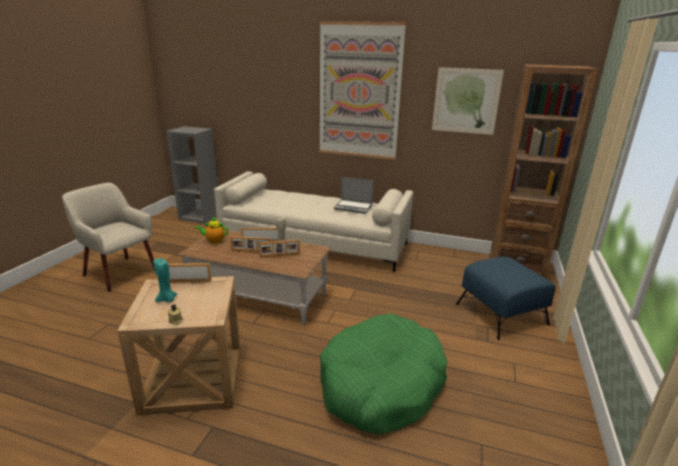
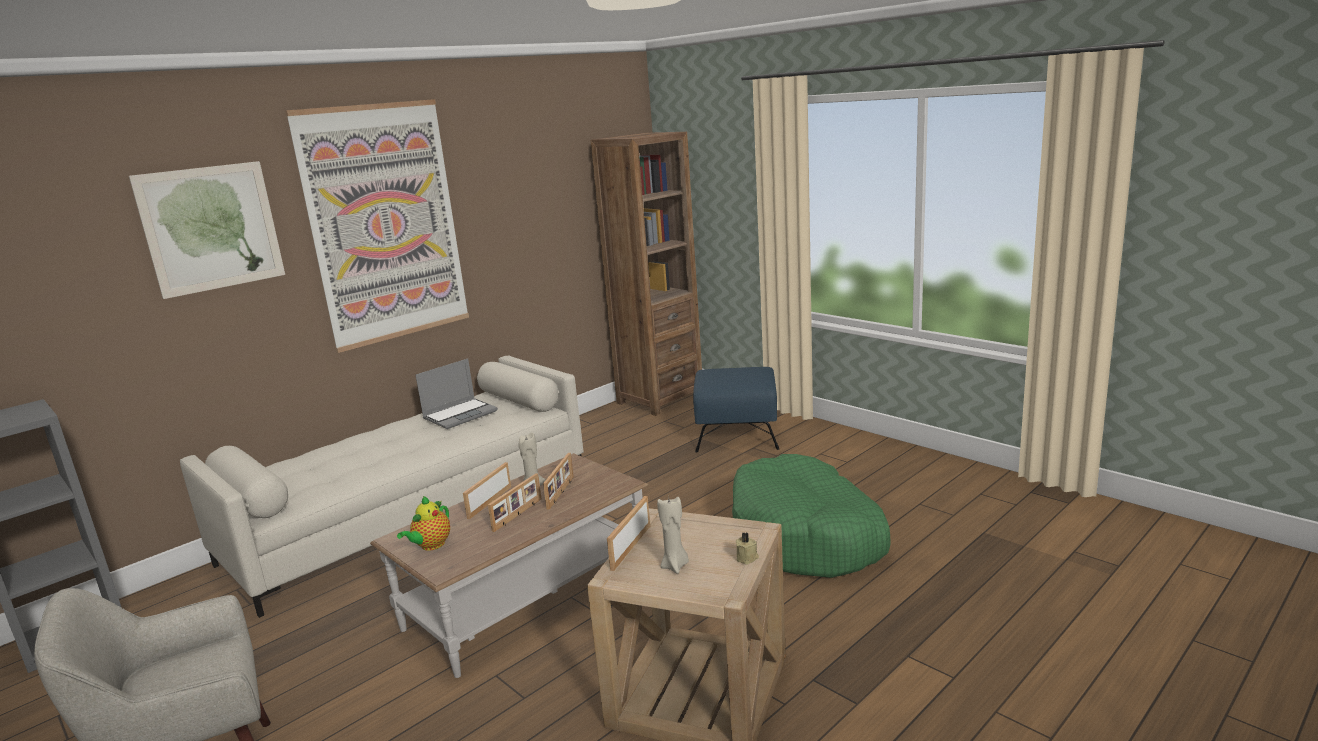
camera: 60 degrees left, 5 degrees down
(167, 299) = (675, 566): turquoise candle -> beige candle
(466, 101) = (537, 201): picture -> picture (211, 228)

